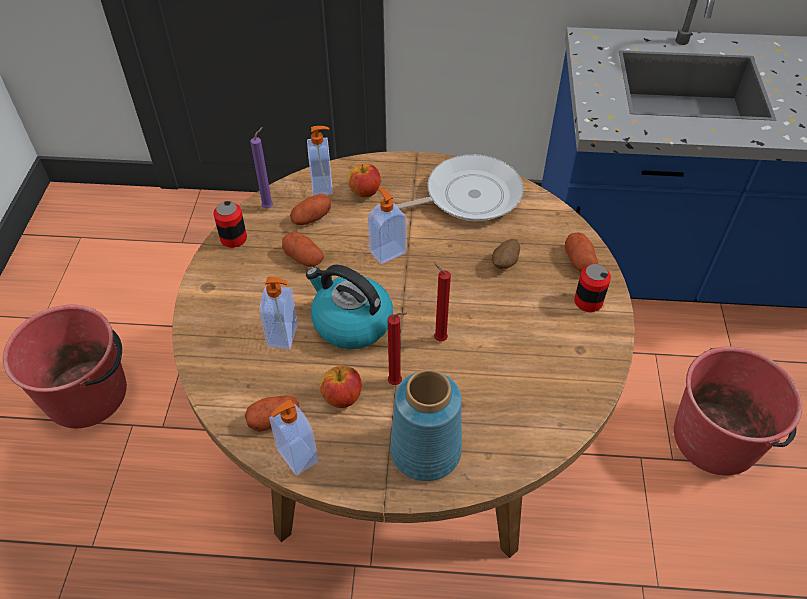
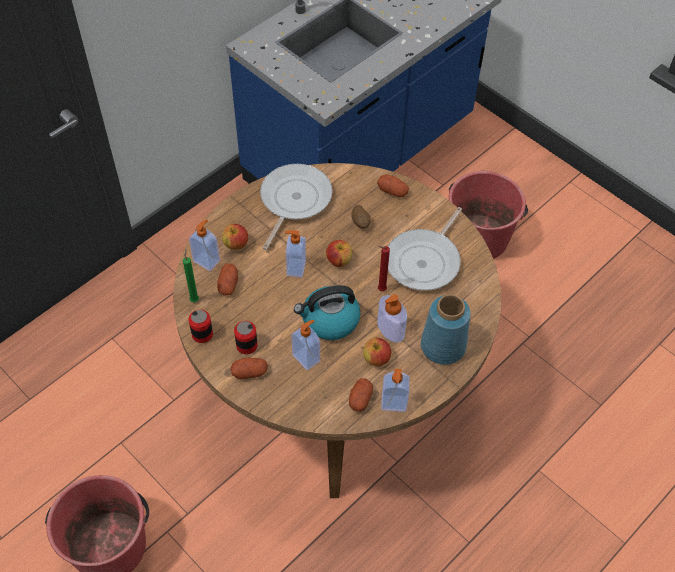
camera: 50 degrees left, 5 degrees up
(269, 207) = (194, 299): purple candle -> green candle
(303, 257) = (257, 310): potato -> potato (249, 372)
(397, 383) = (390, 328): red candle -> soap dispenser
(435, 278) = (338, 260): none -> apple
(524, 351) = (425, 261): none -> frying pan
(588, 302) = (421, 210): can -> can (246, 345)

